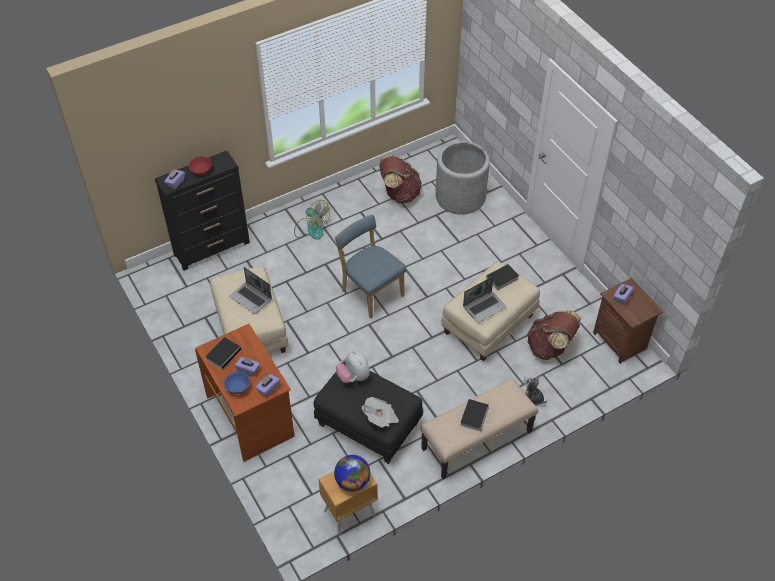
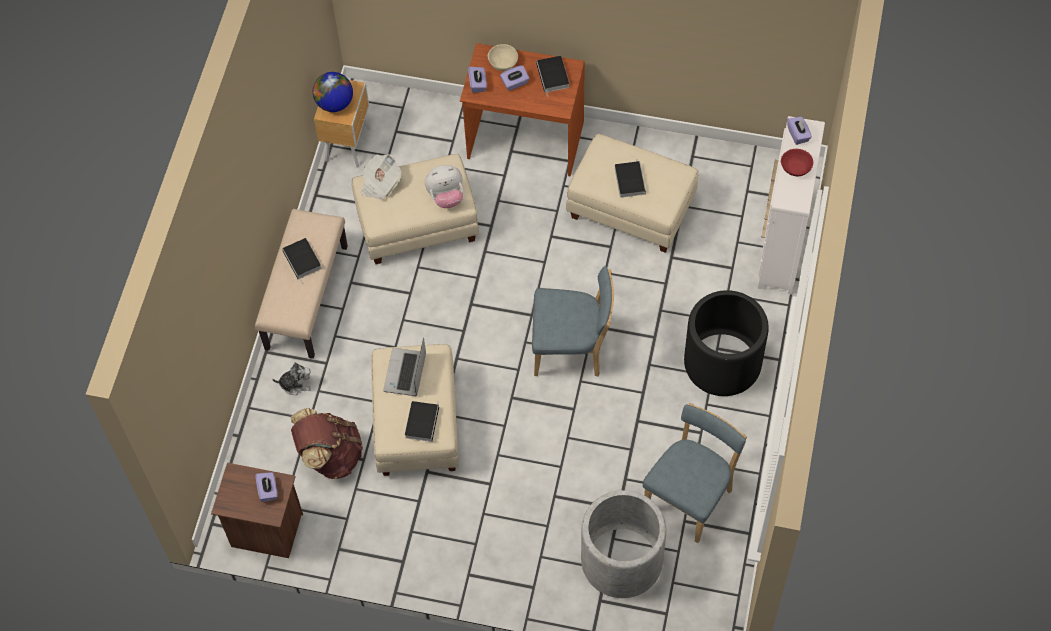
camera: 135 degrees right, 10 degrees up
(212, 248) = (782, 248): black dresser -> white dresser
(238, 387) = (502, 63): blue bowl -> beige bowl
(251, 298) = (629, 180): laptop -> book
(311, 228) = (722, 363): fan -> black planter
(353, 376) = (446, 196): plush toy -> plush toy turned 150 degrees clockwise
(367, 424) = (418, 224): black ottoman -> beige ottoman
(399, 194) = (690, 497): brown backpack -> blue chair

